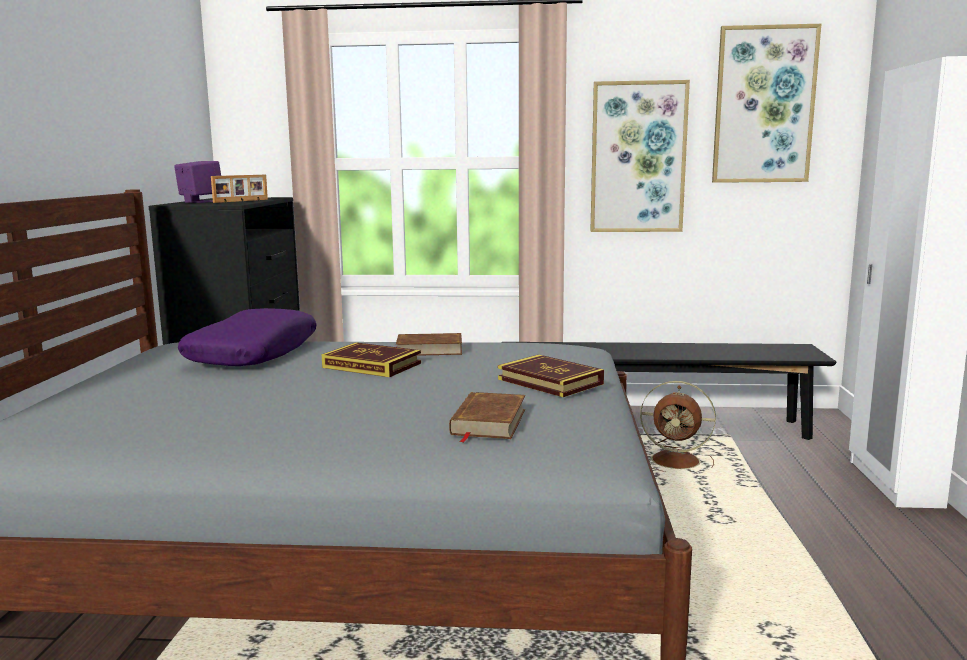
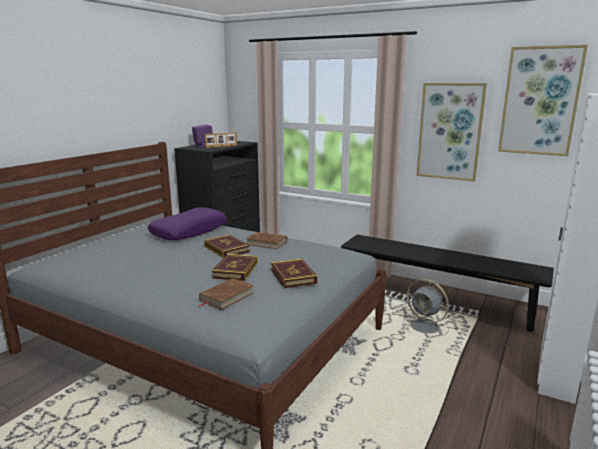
camera: 25 degrees right, 5 degrees up
(440, 388) = (236, 270): none -> book
(678, 461) = (426, 327): brown fan -> grey fan

